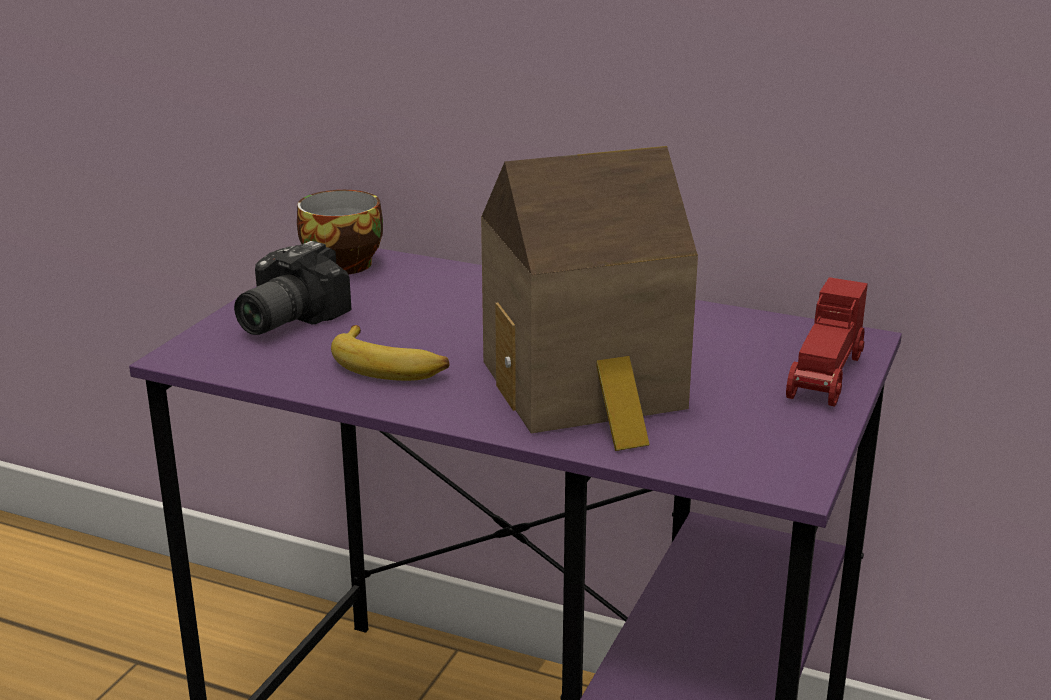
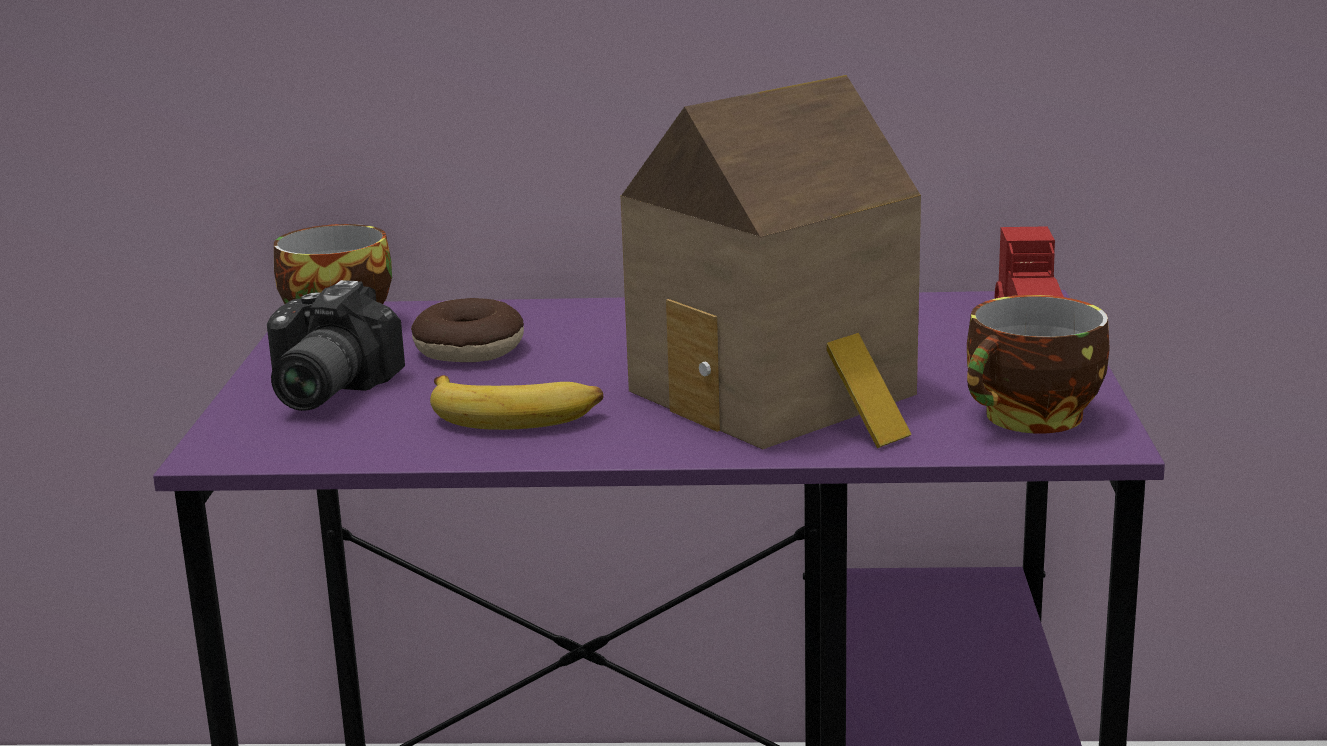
camera: 20 degrees left, 5 degrees down
(409, 302) = (469, 349): none -> donut
(757, 451) = (1032, 420): none -> cup

